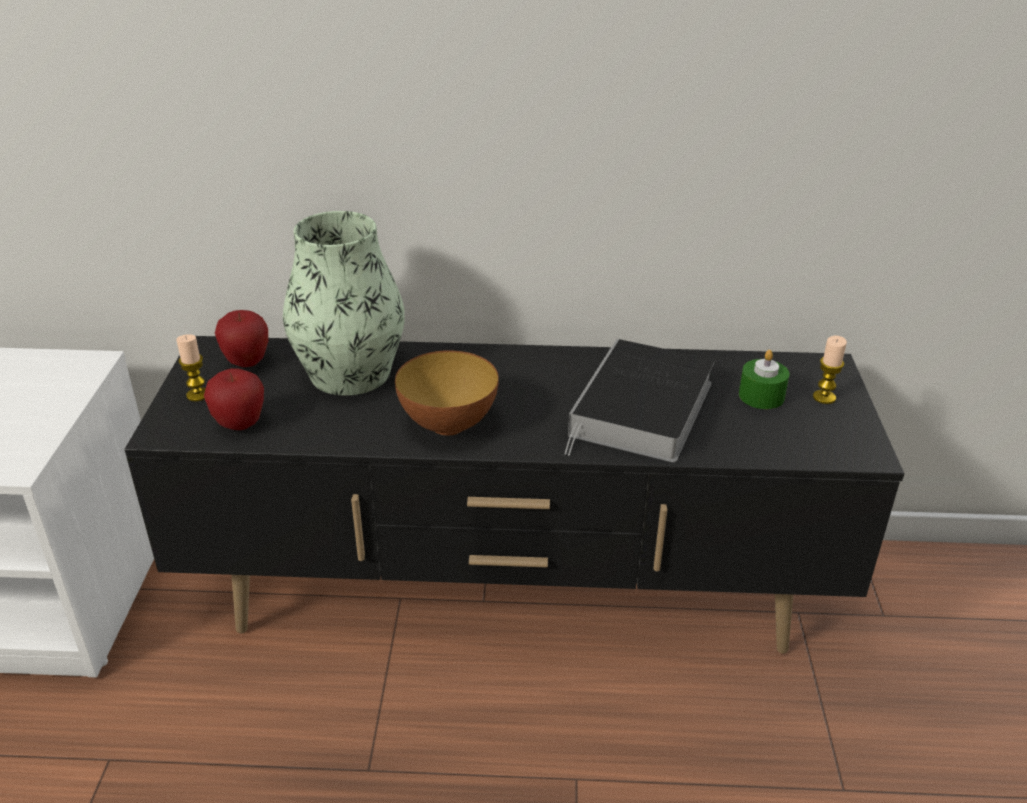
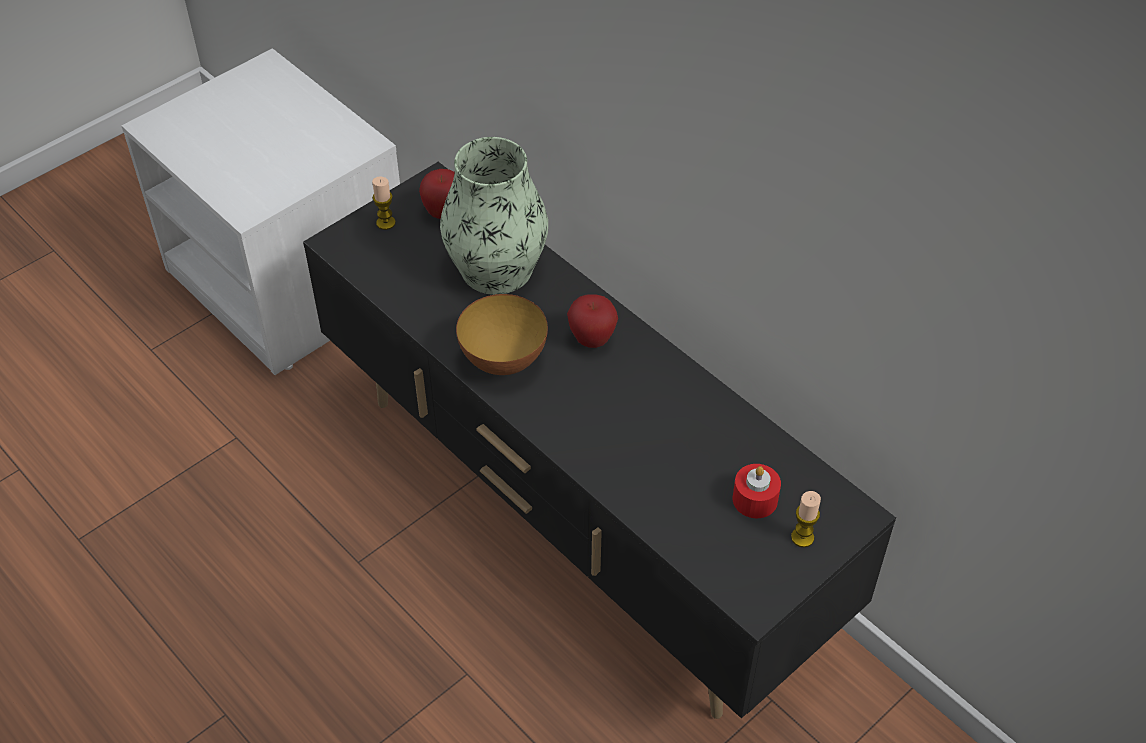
camera: 45 degrees right, 15 degrees up
(240, 425) = (382, 268): apple -> apple (592, 339)
(642, 411) = (646, 446): book -> none
(761, 396) = (755, 499): green candle -> red candle

